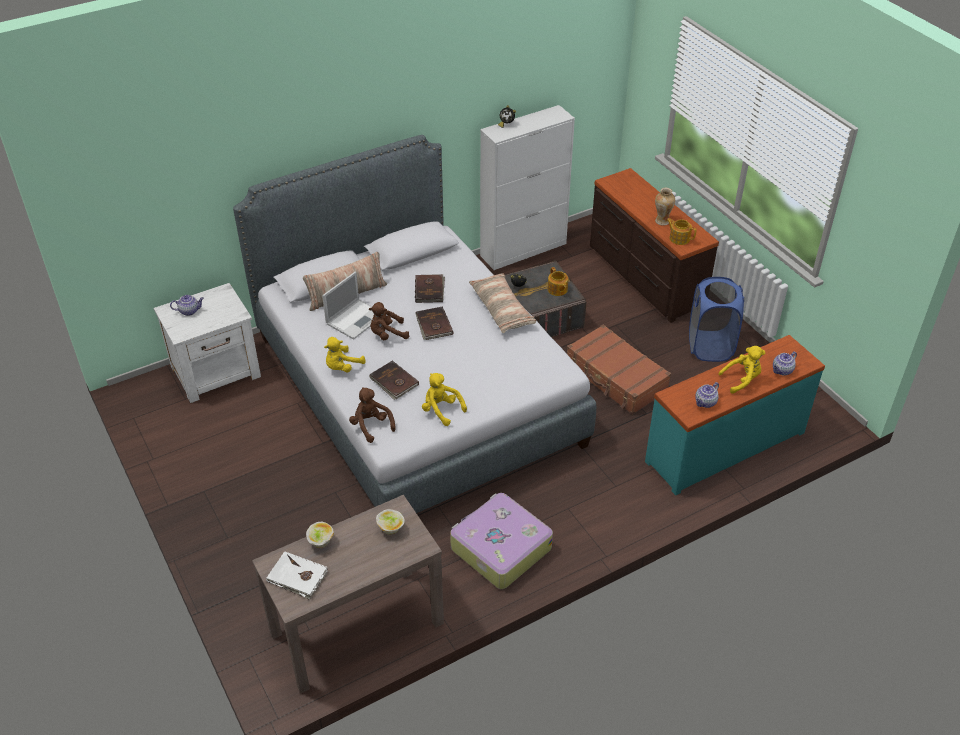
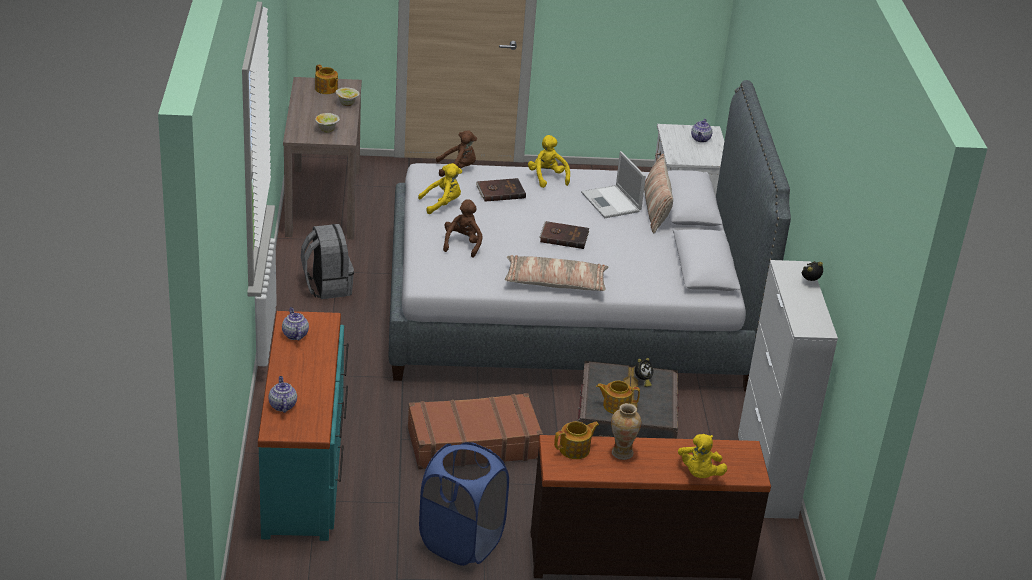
camera: 115 degrees right, 10 degrees down
(297, 577) = (326, 89): white book -> teapot
(387, 334) = (572, 210): brown plush toy -> brown plush toy (463, 244)
(430, 290) = (624, 254): brown book -> none
(499, 548) = (327, 286): suitcase -> grey backpack
(742, 380) = (299, 372): yellow plush toy -> yellow plush toy (699, 474)

